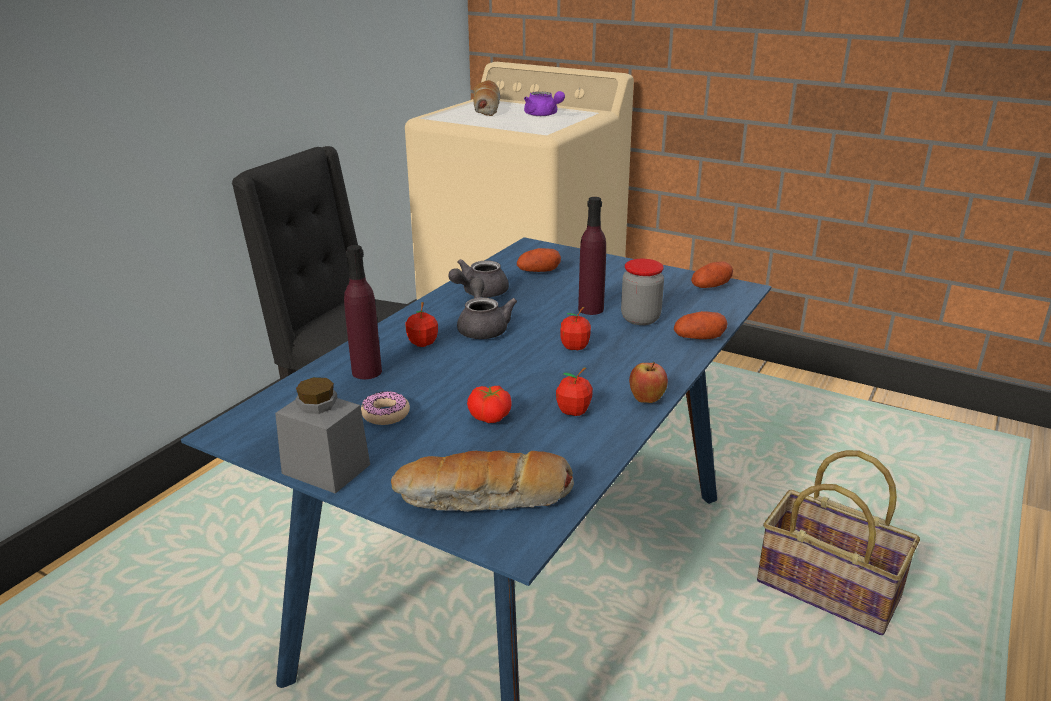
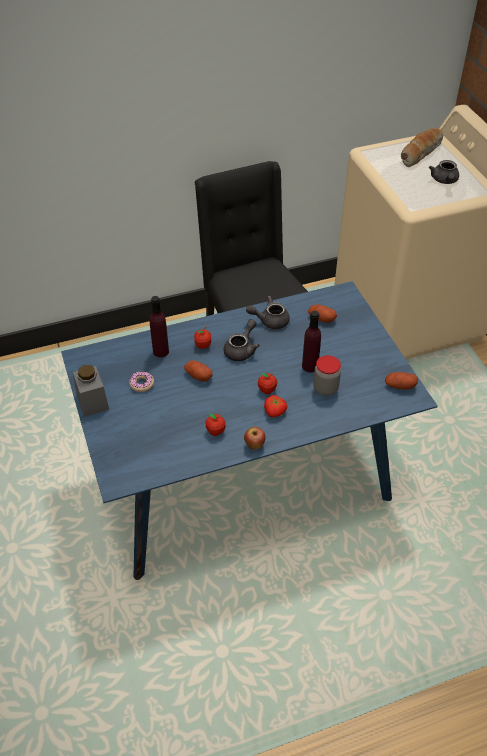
camera: 40 degrees right, 20 degrees up
(484, 499) = (129, 455): bread -> none
(491, 416) = (180, 412): tomato -> tomato (275, 411)
(543, 115) = (444, 181): purple teapot -> grey teapot
(699, 338) = (335, 421): potato -> potato (198, 376)
(829, 588) = (386, 589): basket -> none

